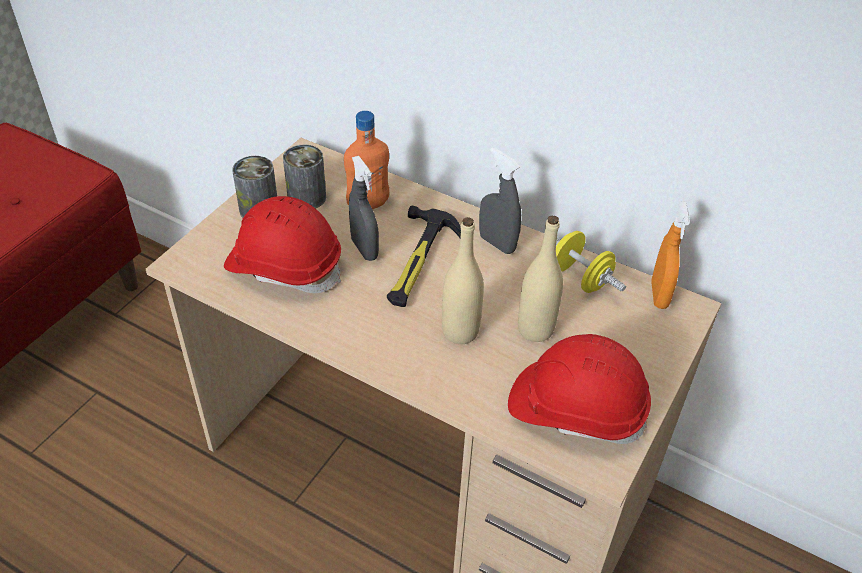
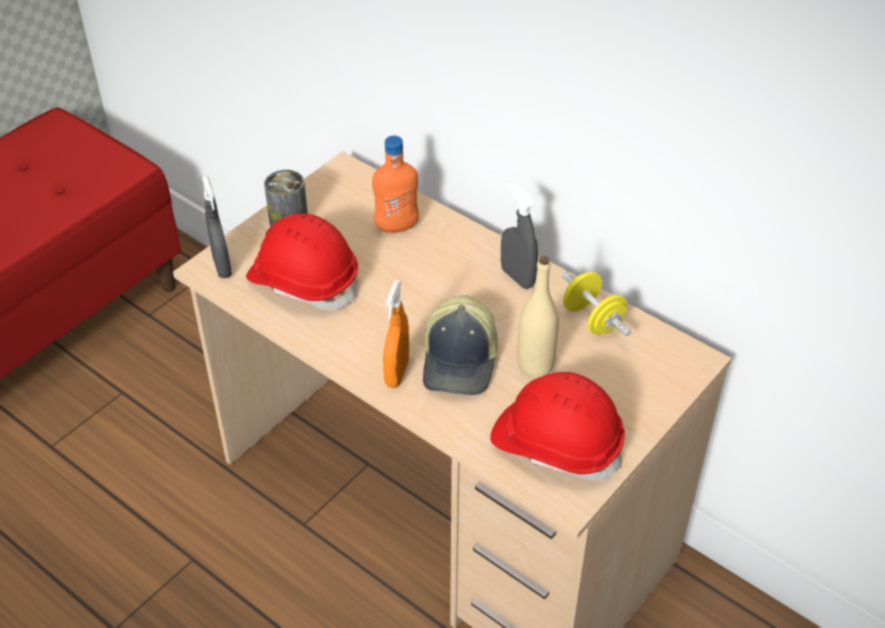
camera: 10 degrees right, 0 degrees up
(307, 197) = (337, 214): can -> none
(364, 249) = (384, 271): grey spray bottle -> grey spray bottle (222, 266)
(419, 261) = (435, 288): hammer -> none
(460, 332) = (461, 360): beige bottle -> cap
(659, 295) = (669, 344): orange spray bottle -> orange spray bottle (397, 373)

